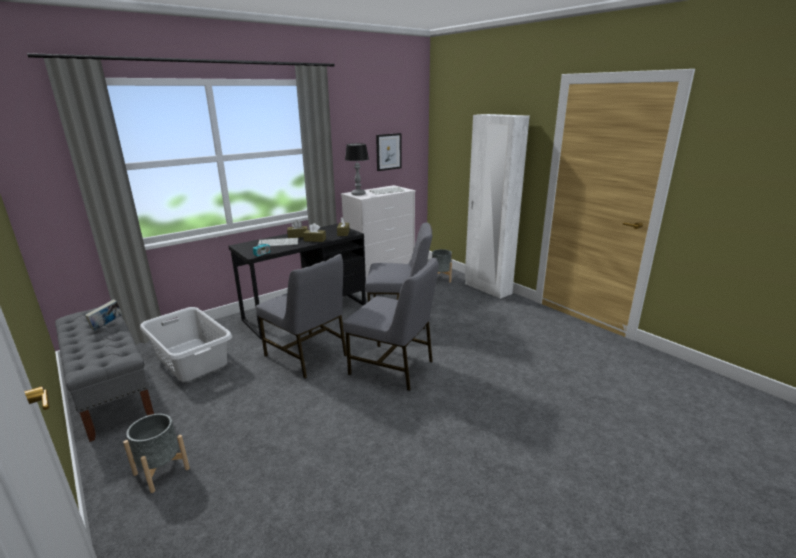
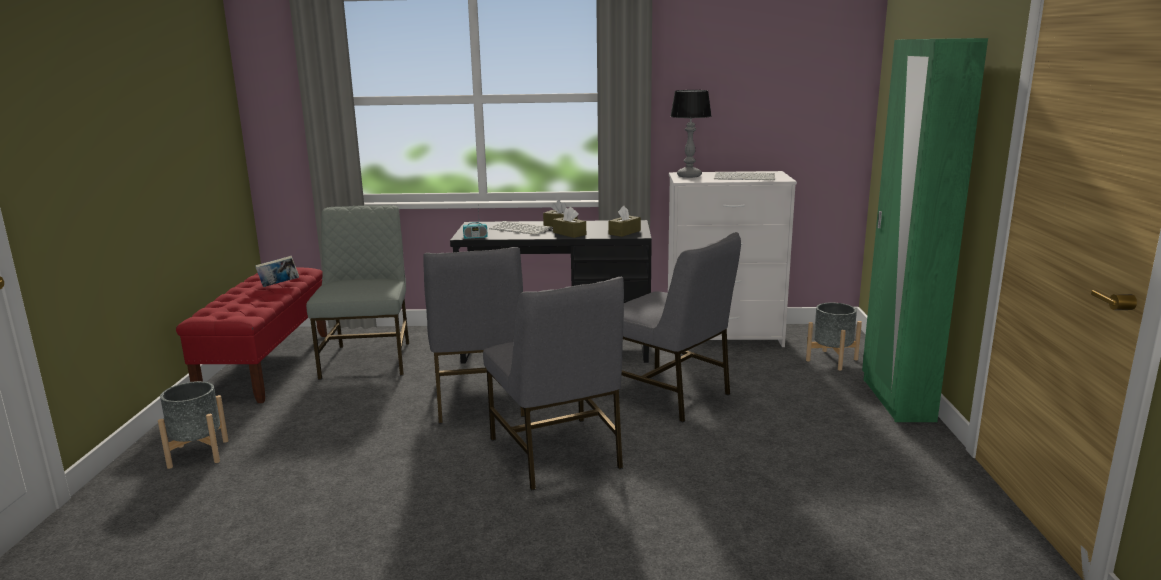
camera: 40 degrees right, 5 degrees down
(111, 391) = (267, 365): grey bench -> red bench
(191, 358) = (369, 359): grey laundry basket -> grey chair
(388, 152) = (778, 110): picture -> none
(487, 289) = (896, 400): white wardrobe -> green wardrobe

